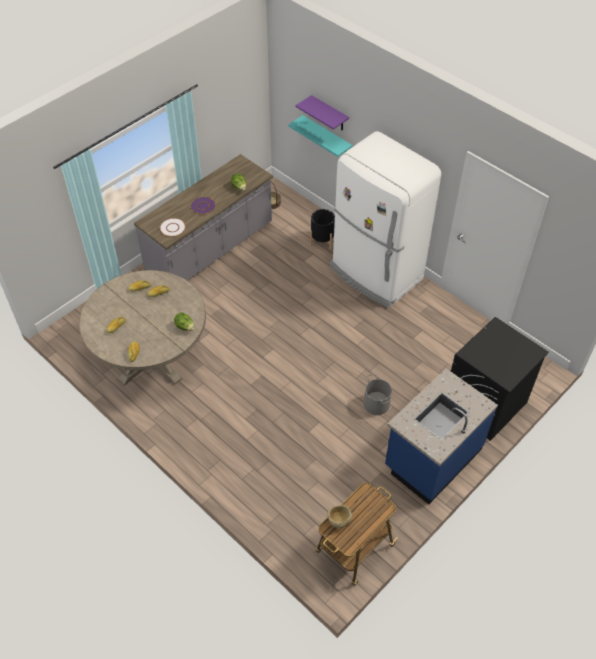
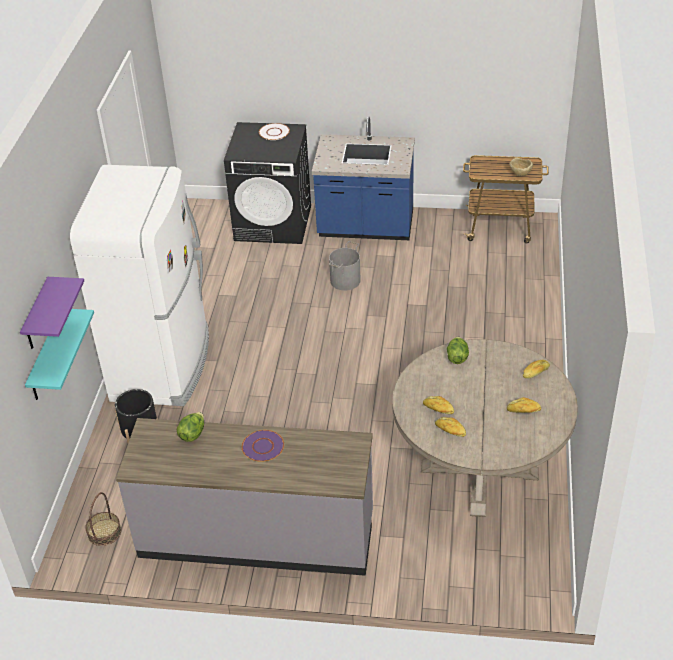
camera: 125 degrees left, 10 degrees down
(172, 228) = (332, 449): white plate -> white plate (274, 132)

